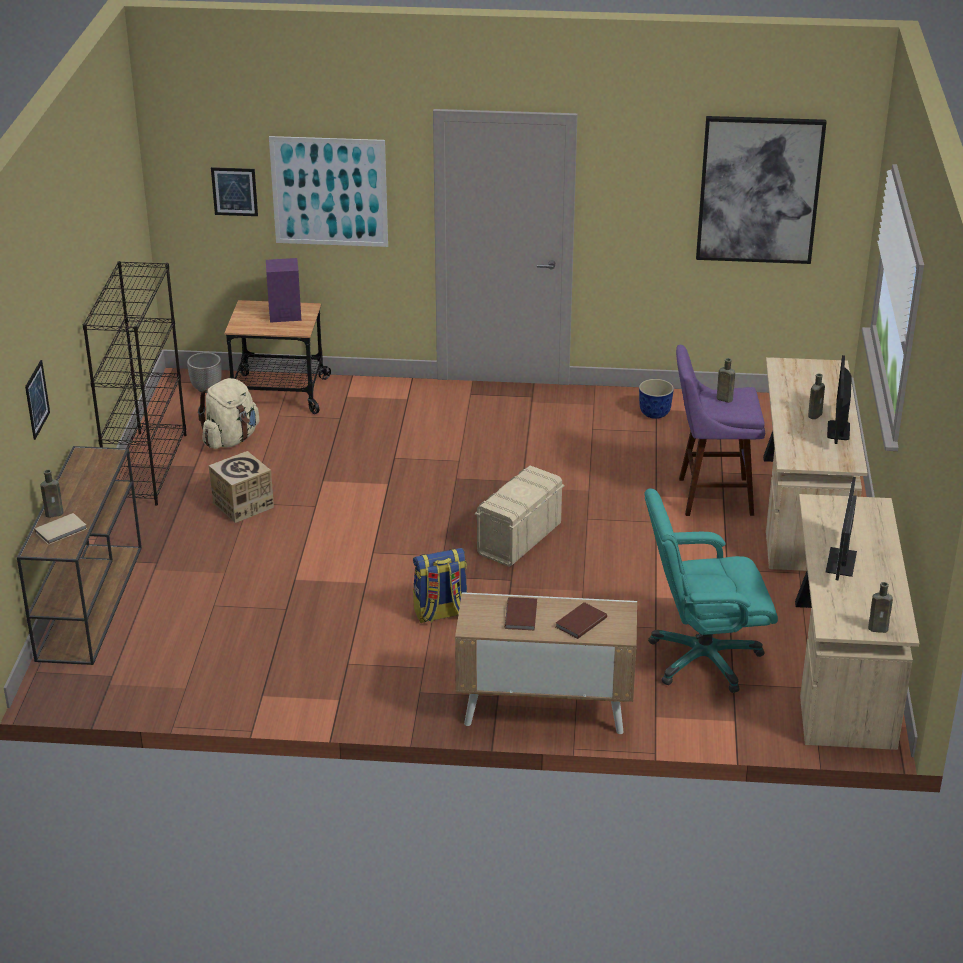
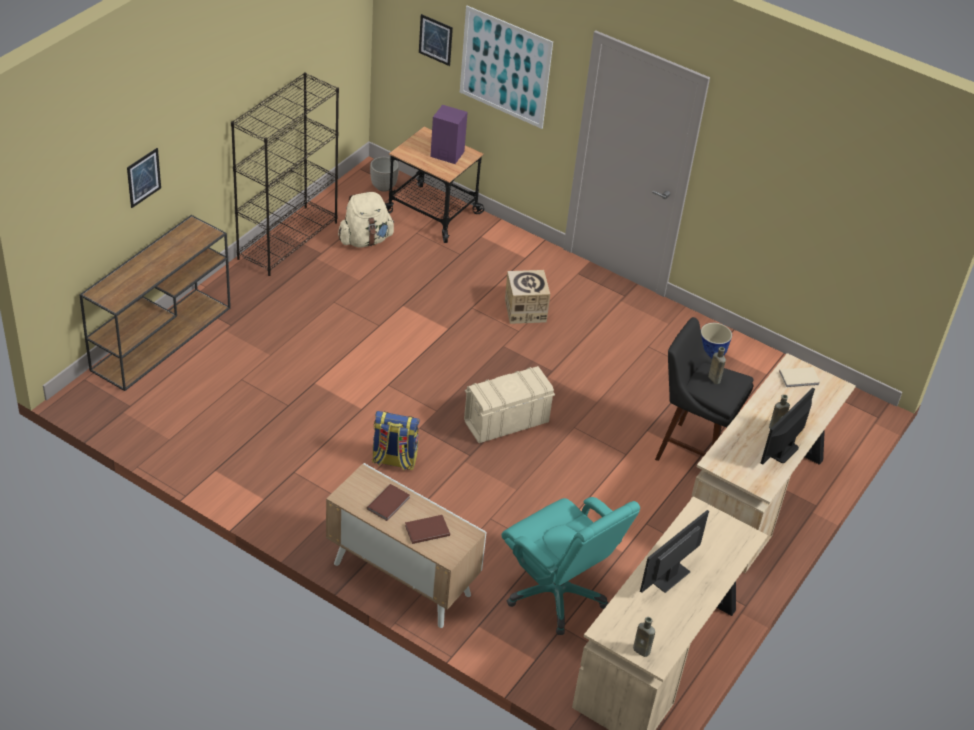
camera: 25 degrees right, 10 degrees up
(55, 513) = (133, 268): brown bottle -> none
(62, 530) = (125, 285): beige book -> beige book (799, 379)
(242, 505) = (328, 302): cardboard box -> cardboard box (525, 310)
(702, 659) = (557, 594): turquoise office chair -> turquoise office chair turned 150 degrees counterclockwise
(710, 496) = (690, 451): purple stool -> black stool
(759, 190) = (850, 201): picture -> none

